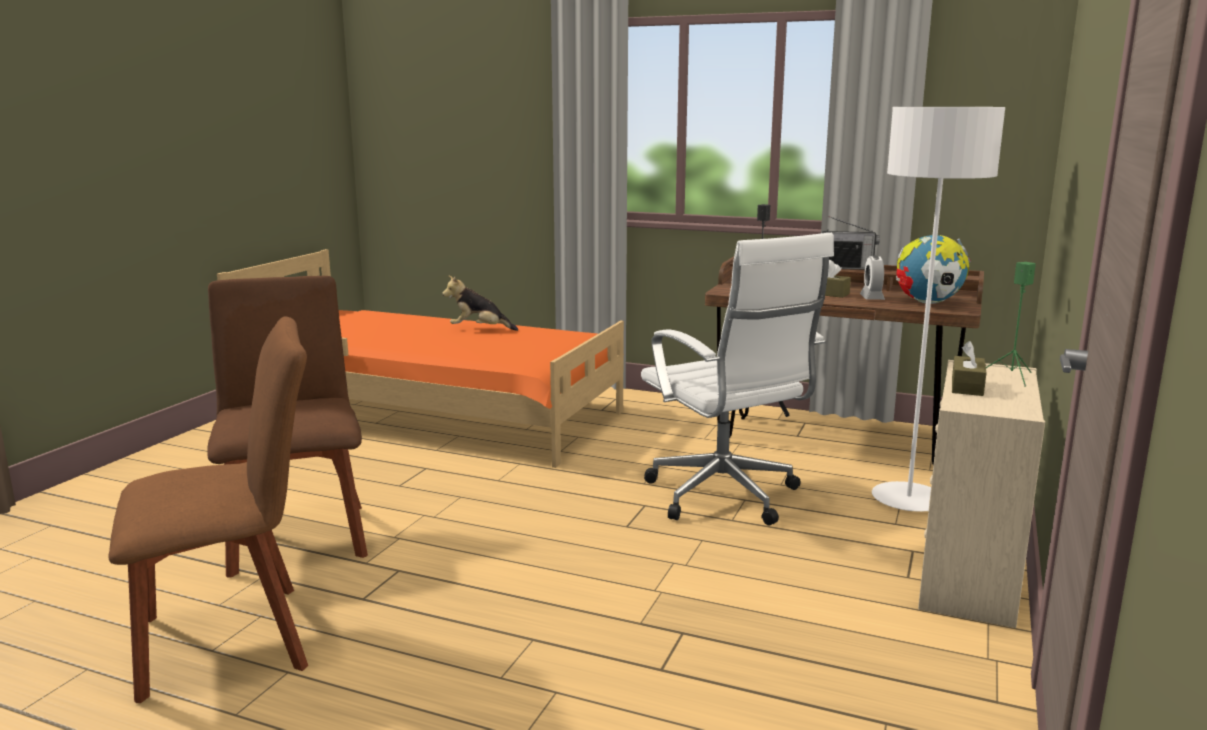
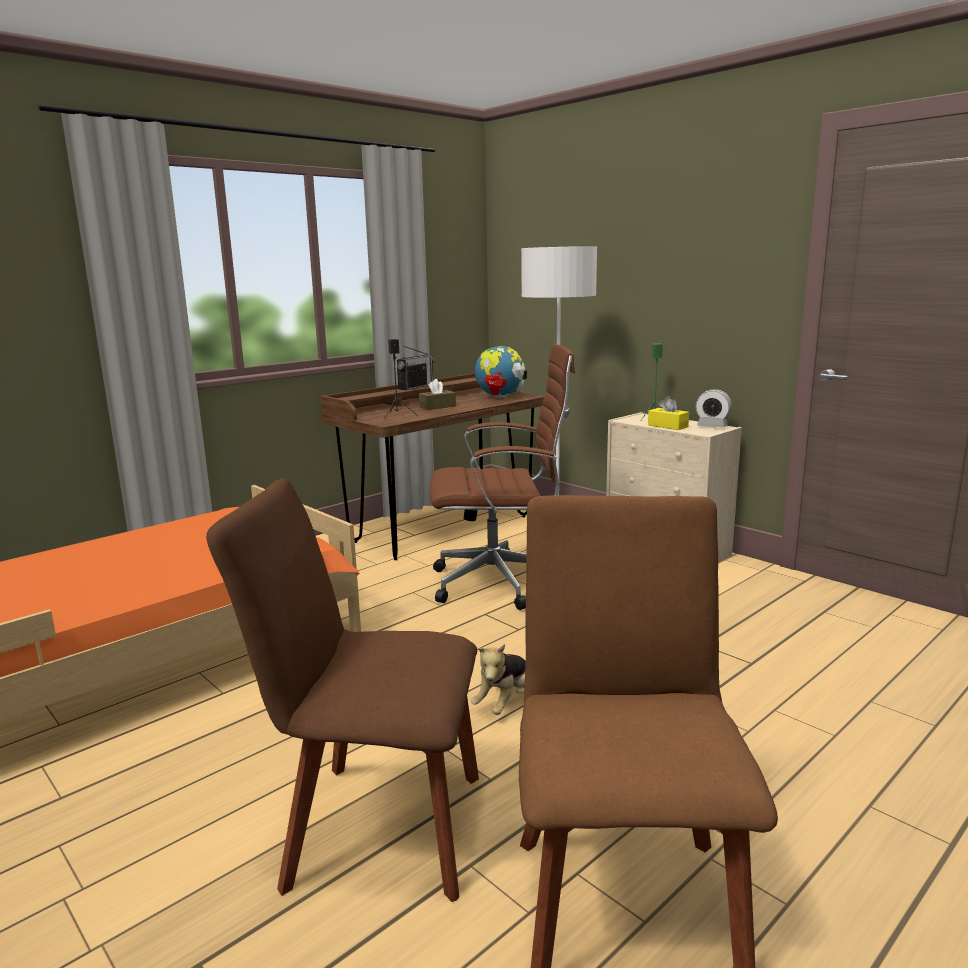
camera: 65 degrees left, 0 degrees up
(479, 330) = (118, 547): plush toy -> plush toy (506, 702)
(726, 498) = (501, 583): white office chair -> brown office chair
(872, 297) = (467, 402): alarm clock -> alarm clock (712, 426)
(967, 386) = (667, 426): brown tissue box -> yellow tissue box

